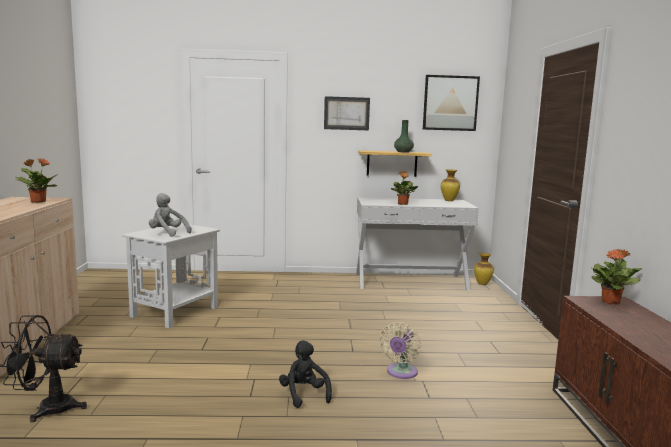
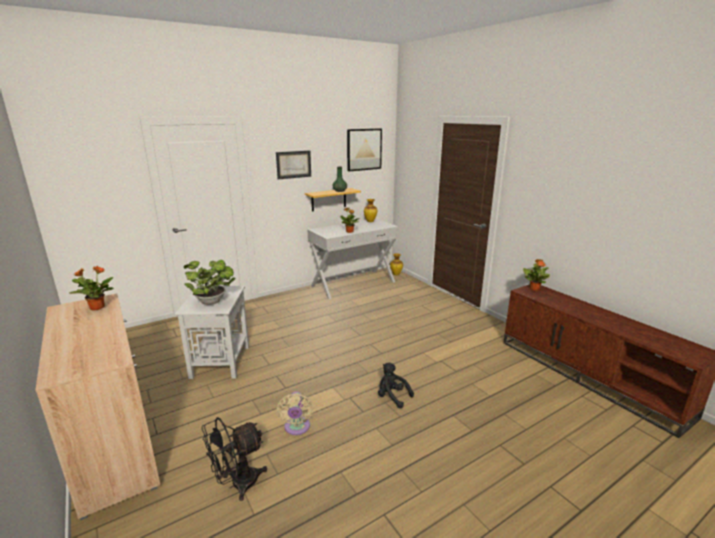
camera: 30 degrees left, 10 degrees up
(167, 233) = (213, 302): grey plush toy -> potted plant
(401, 373) = (425, 359): beige fan -> beige fan (297, 428)

